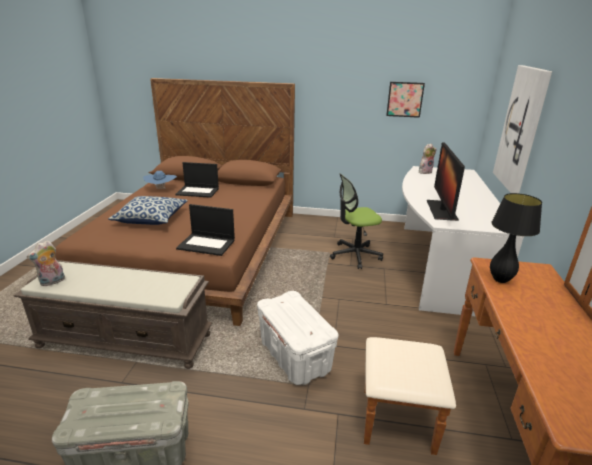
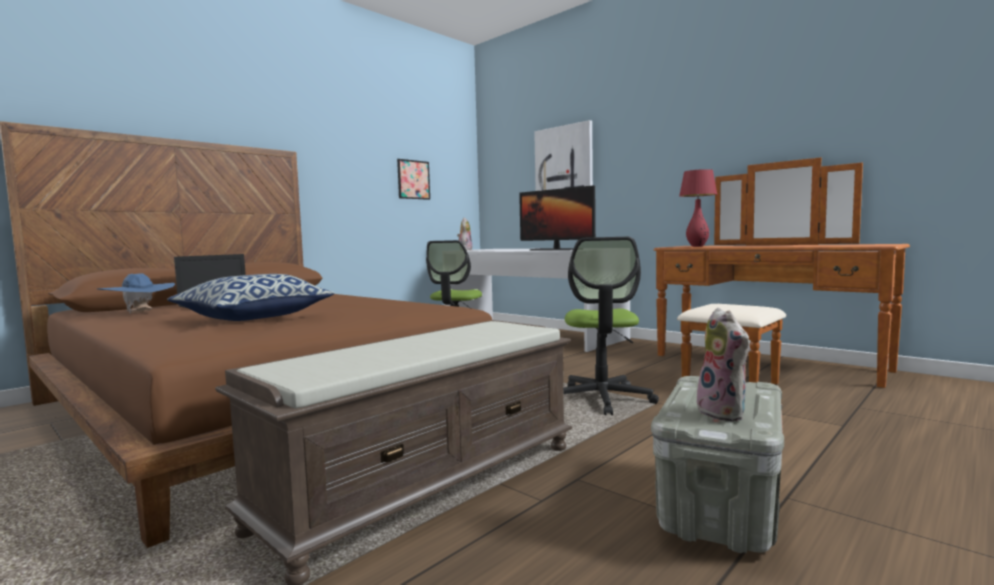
camera: 55 degrees left, 20 degrees down
(52, 282) = (329, 371): plush toy -> plush toy (725, 413)
(207, 244) = (419, 308): laptop -> none
(294, 356) = (602, 399): white storage box -> office chair
(500, 280) = (697, 246): black table lamp -> red table lamp

